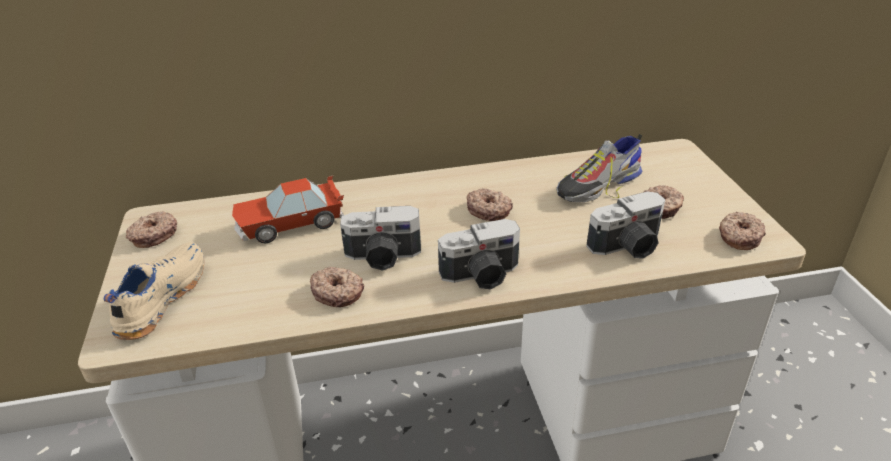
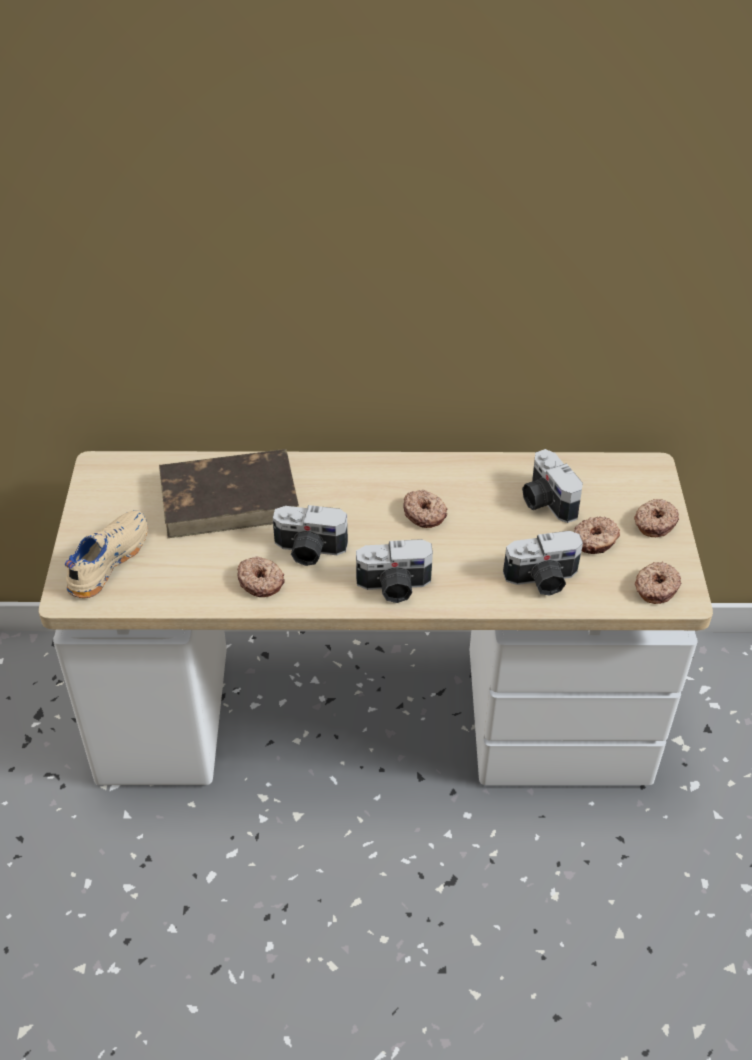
camera: 10 degrees right, 10 degrees up
(153, 235) = (103, 488): donut -> donut (654, 523)
(290, 224) = (230, 497): toy car -> brown book
(598, 185) = (545, 501): shoe -> camera

